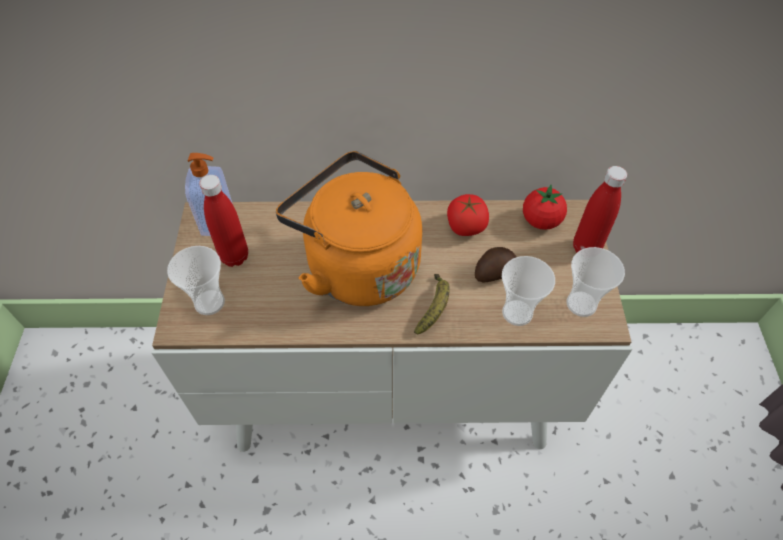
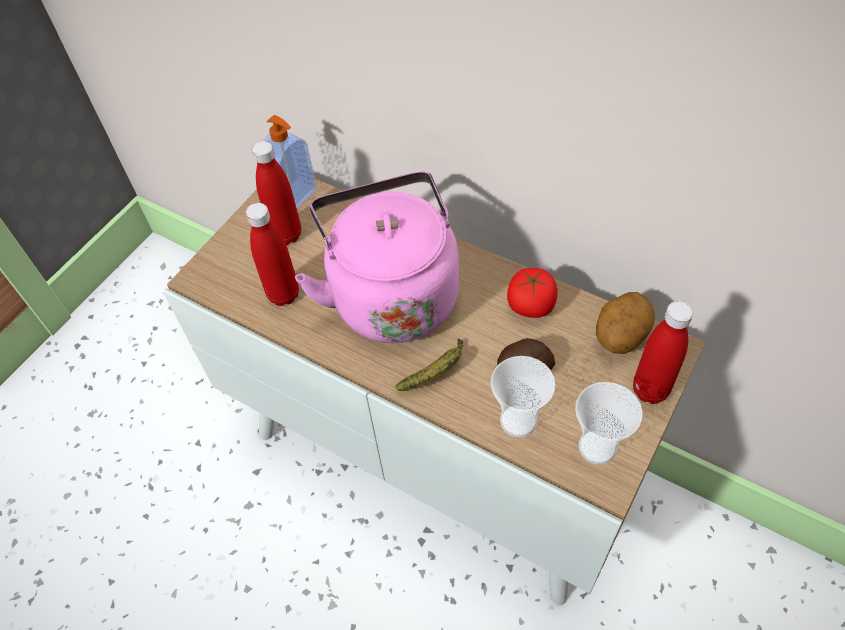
camera: 35 degrees right, 0 degrees up
(209, 302) = (237, 268): cup -> none
(267, 305) = (283, 295): none -> red bottle
(357, 265) = (391, 294): orange kettle -> pink kettle
(541, 221) = (620, 336): tomato -> potato

